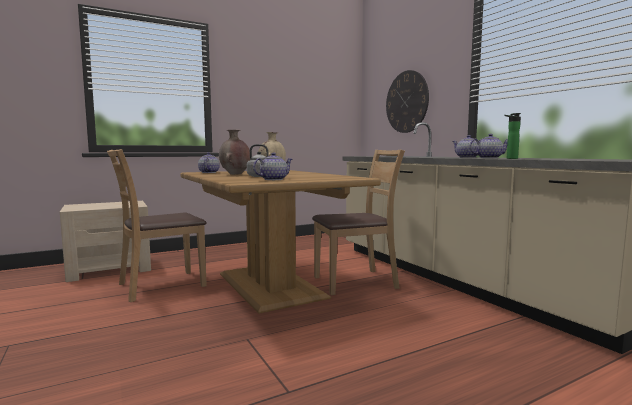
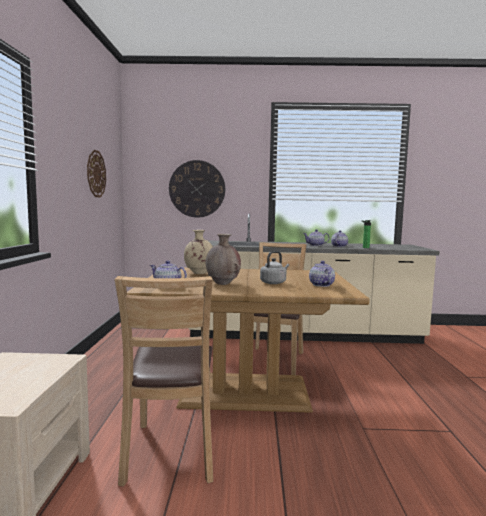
camera: 60 degrees left, 0 degrees up
(303, 97) = (96, 174): none -> wall clock

